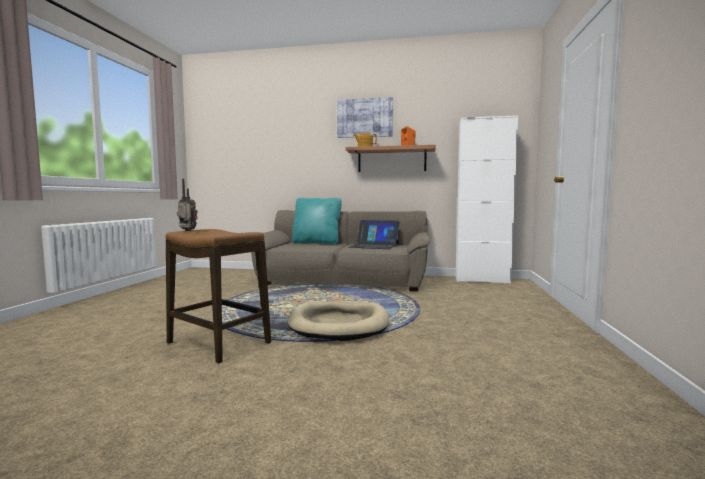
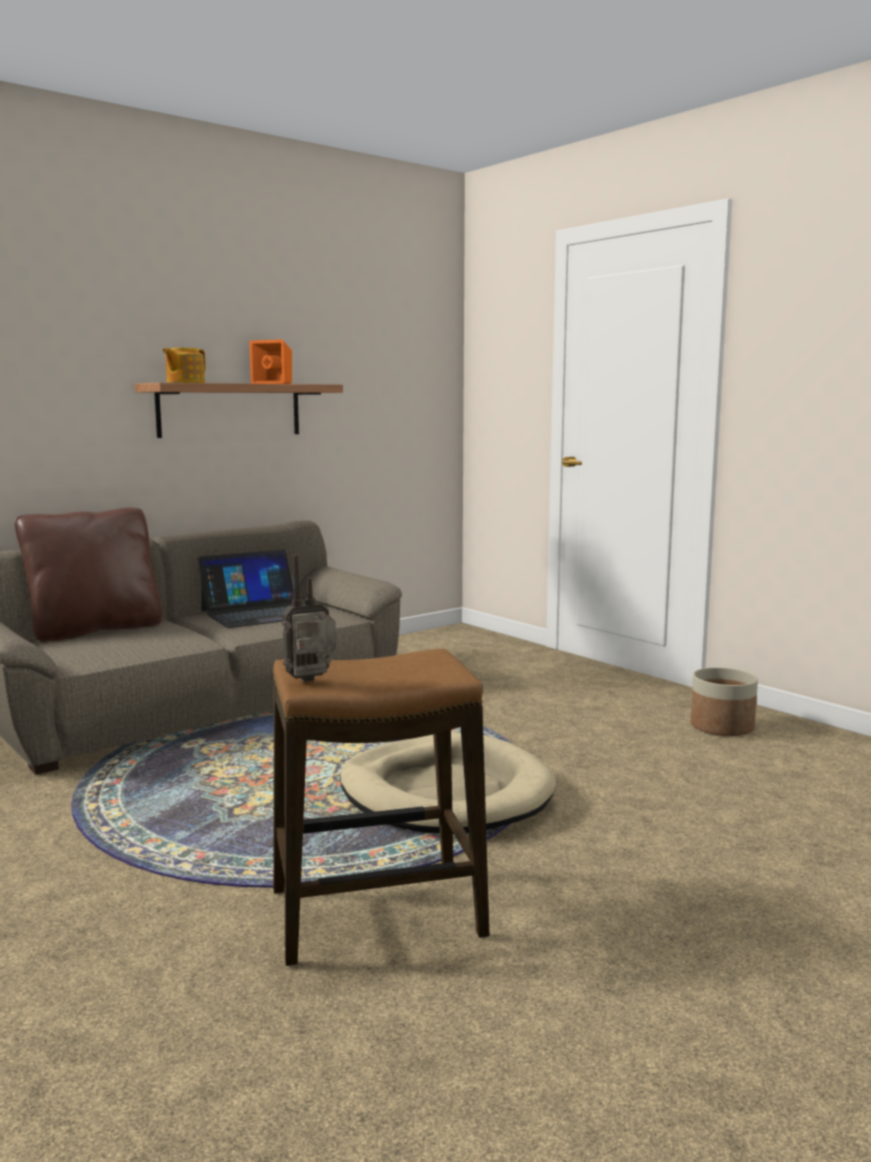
camera: 50 degrees left, 5 degrees up
(316, 243) = (95, 629): turquoise pillow -> brown pillow
(364, 118) = (164, 306): picture -> none
(482, 280) = (412, 641): white cabinet -> none
(554, 350) = (722, 727): none -> planter

